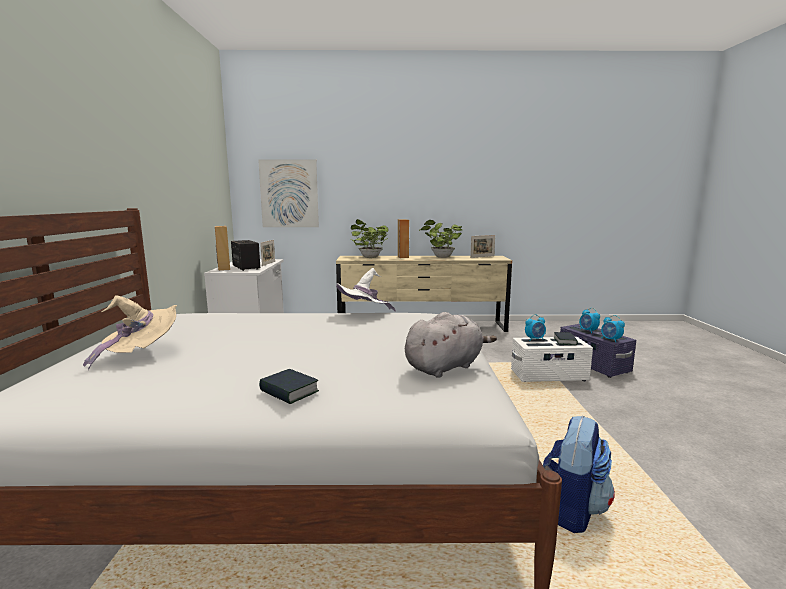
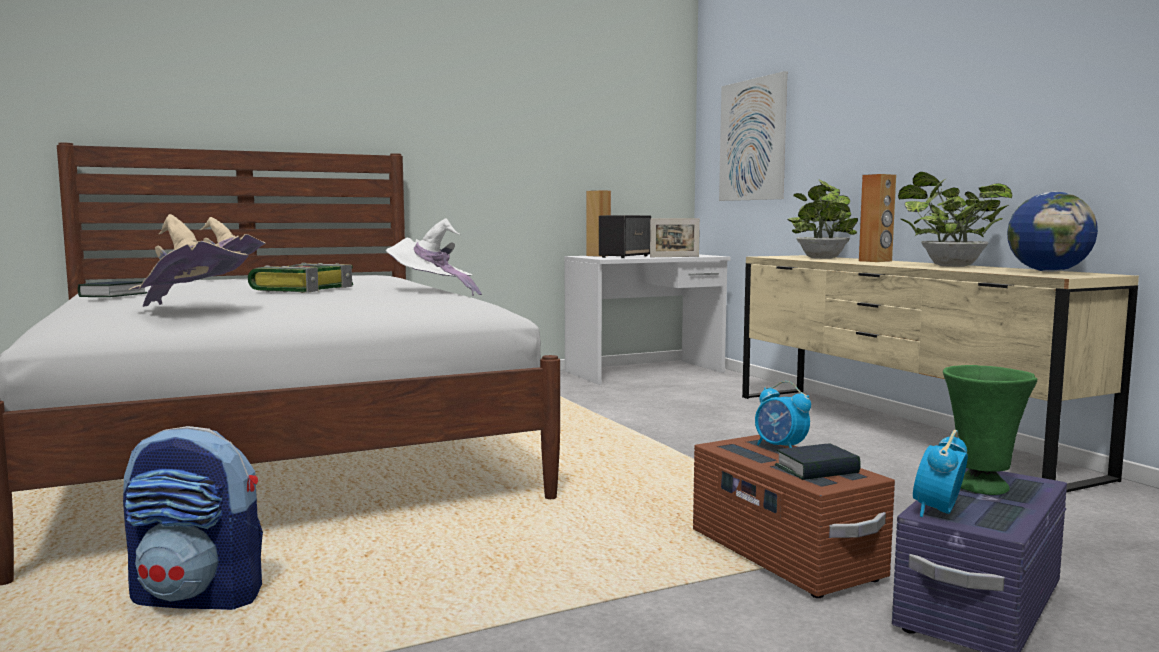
camera: 65 degrees right, 5 degrees down
(325, 336) = (303, 289): none -> book
(446, 367) = (189, 309): grey plush toy -> beige hat
(482, 257) = (1048, 271): picture frame -> globe
(549, 376) = (784, 556): white storage box -> brown storage box
(588, 331) = (982, 488): alarm clock -> green vase

